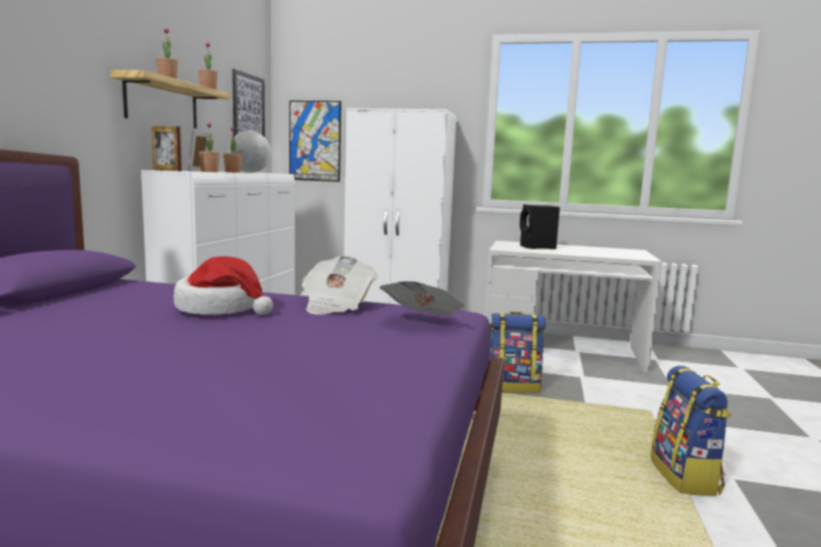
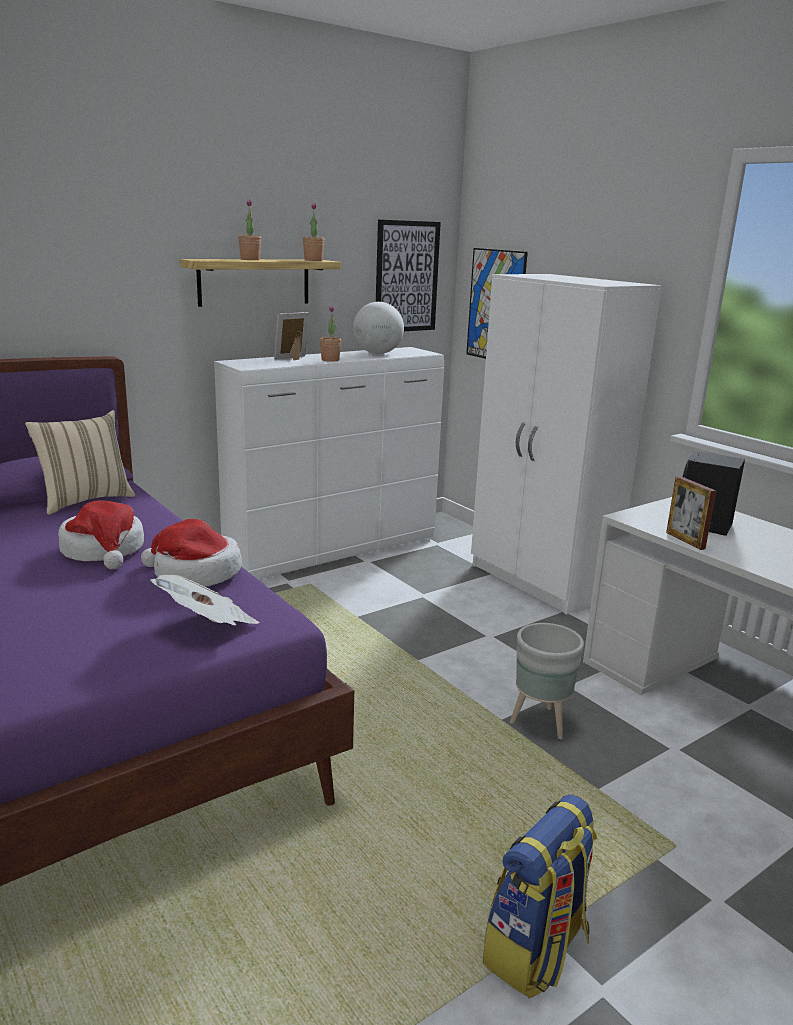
camera: 40 degrees right, 10 degrees up
(105, 290) = (85, 501): none -> beige pillow
(167, 170) = (235, 363): picture frame -> picture frame (685, 540)
(209, 171) = (283, 364): potted plant -> none
(336, 306) = (195, 573): newspaper -> hat
(512, 386) = (541, 723): backpack -> grey planter

